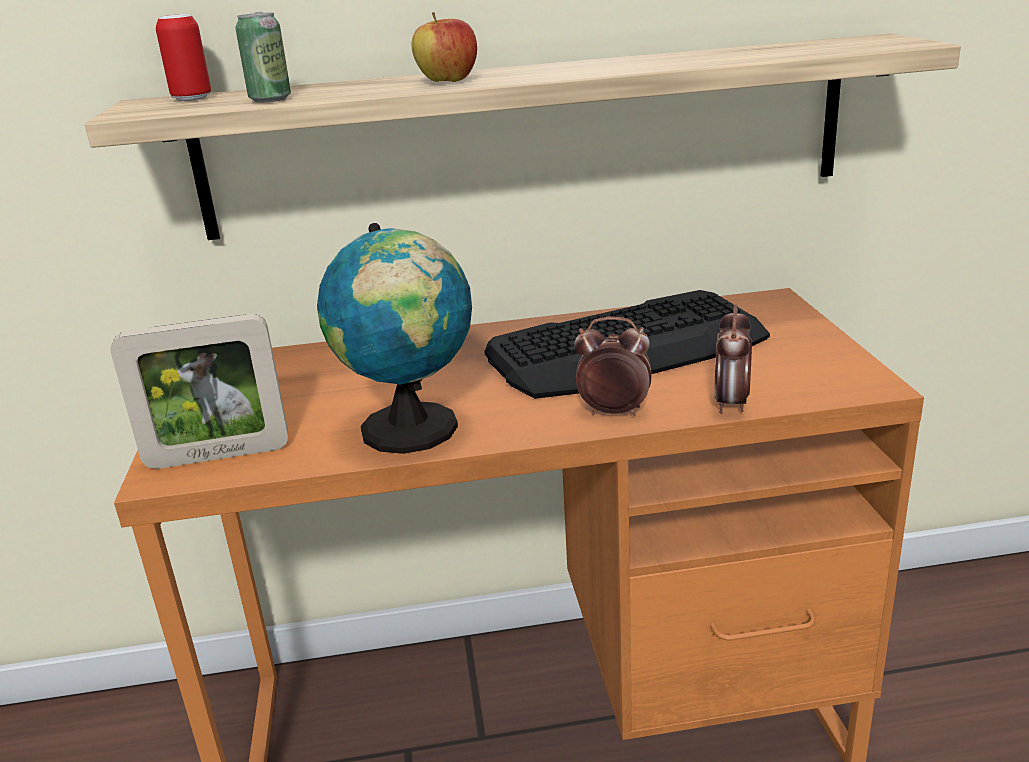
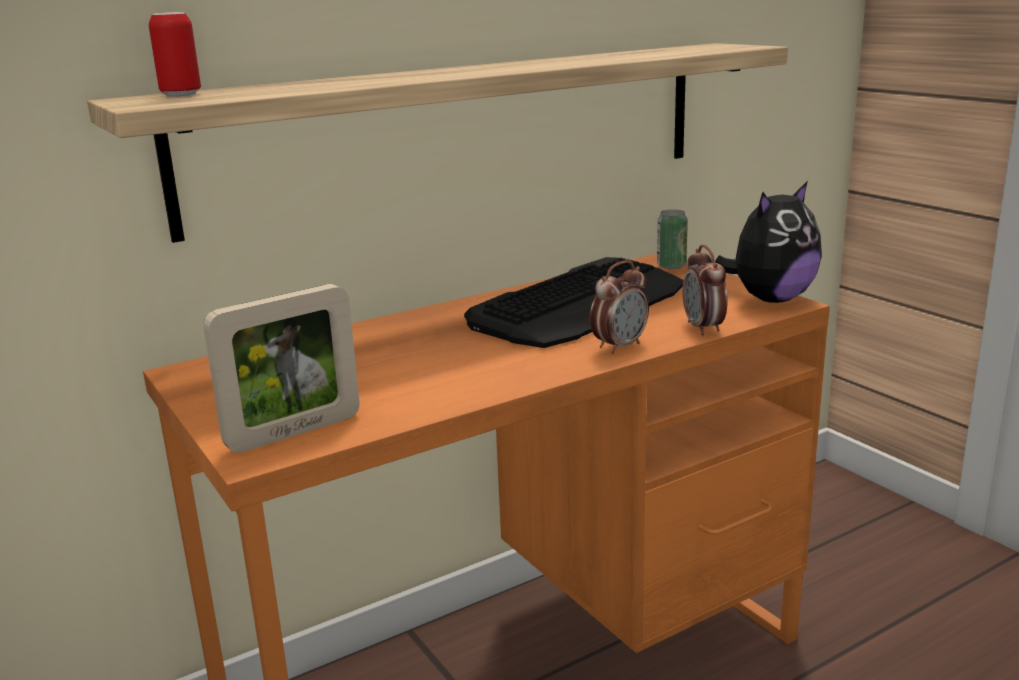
camera: 25 degrees left, 5 degrees down
(270, 99) = (279, 91): can -> can (671, 266)
(413, 431) = (464, 385): globe -> none
(447, 82) = (426, 76): apple -> none
(613, 412) = (619, 346): alarm clock -> alarm clock turned 150 degrees clockwise
(854, 375) = (770, 299): none -> plush toy

